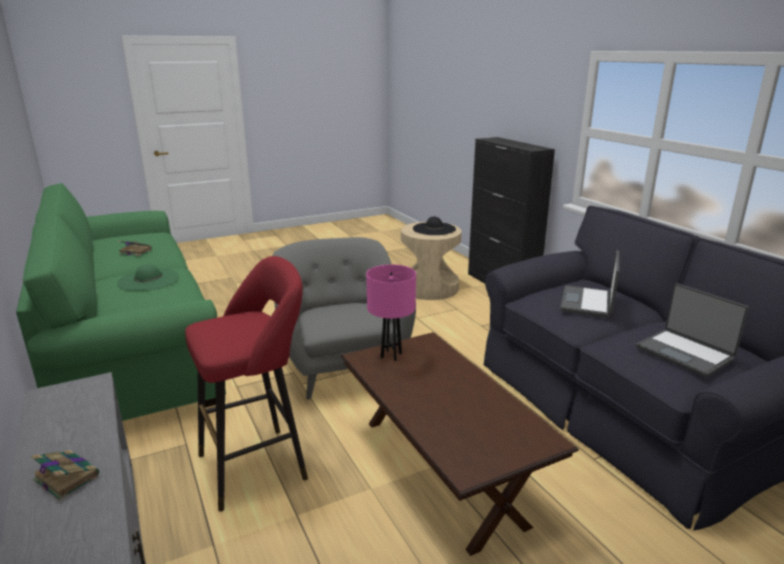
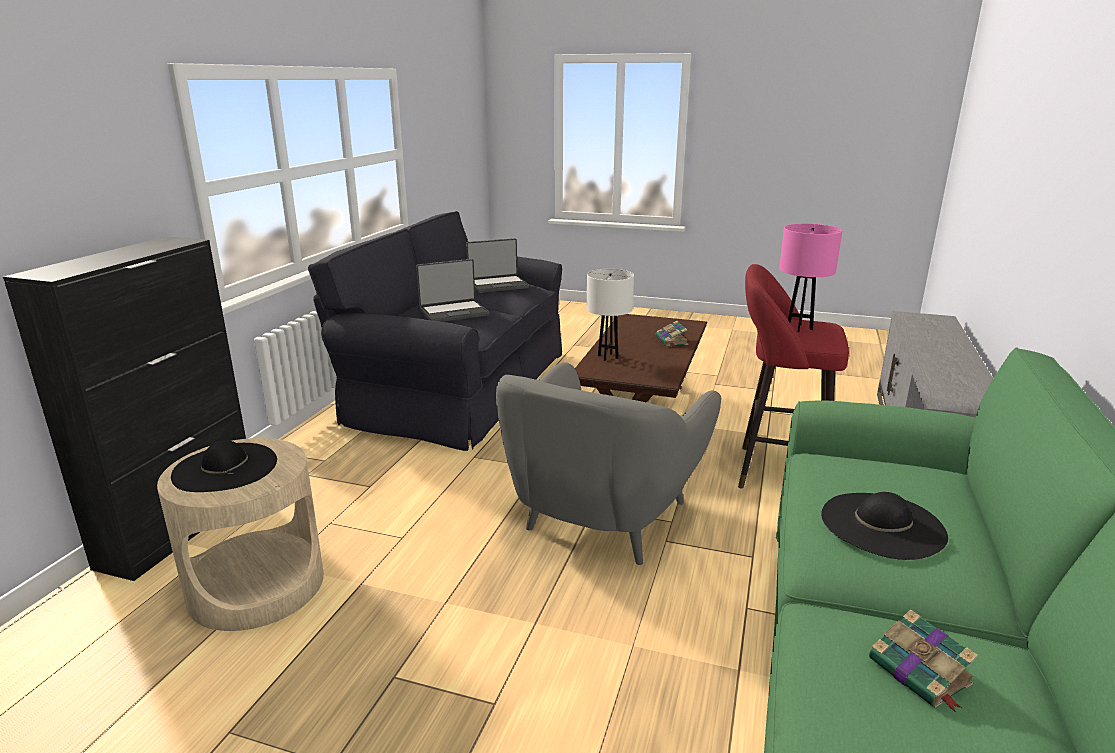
camera: 135 degrees left, 0 degrees up
(66, 477) = (945, 357): book -> book (672, 341)
(148, 280) = (882, 525): green hat -> black hat
(391, 355) = (638, 373): pink table lamp -> pink table lamp (799, 328)
(443, 362) = (608, 357): none -> white table lamp
(685, 353) = (498, 285): laptop -> laptop turned 60 degrees clockwise

